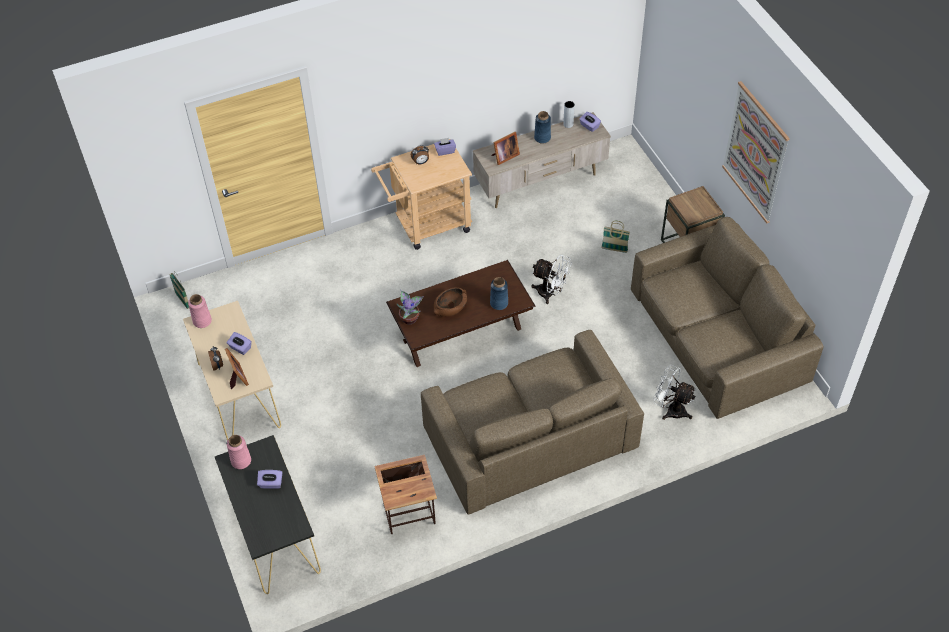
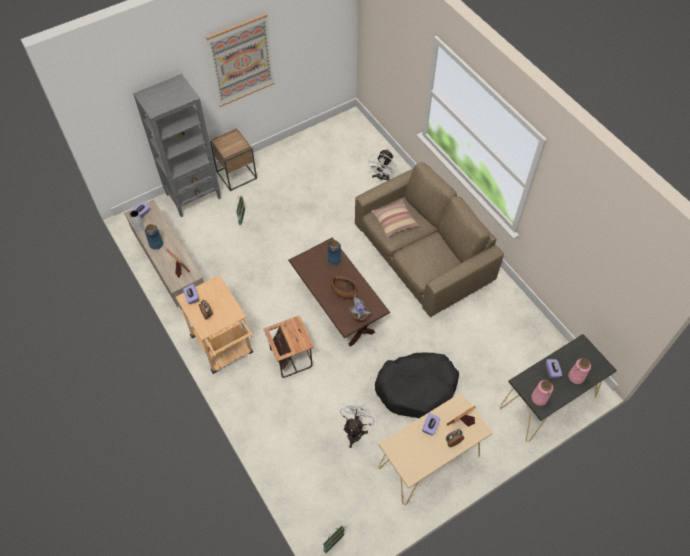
camera: 100 degrees left, 5 degrees up
(202, 321) = (408, 468): pink vase -> pink vase (576, 377)
(331, 397) = (416, 388): none -> black dog bed
(409, 512) = (502, 316): side table -> side table (291, 358)
(550, 293) = (290, 253): white fan -> white fan (355, 430)
(553, 376) = (394, 221): none -> pillow
(654, 204) = (194, 196): none -> grey bookcase
(717, 337) = (317, 157): brown sofa -> none

